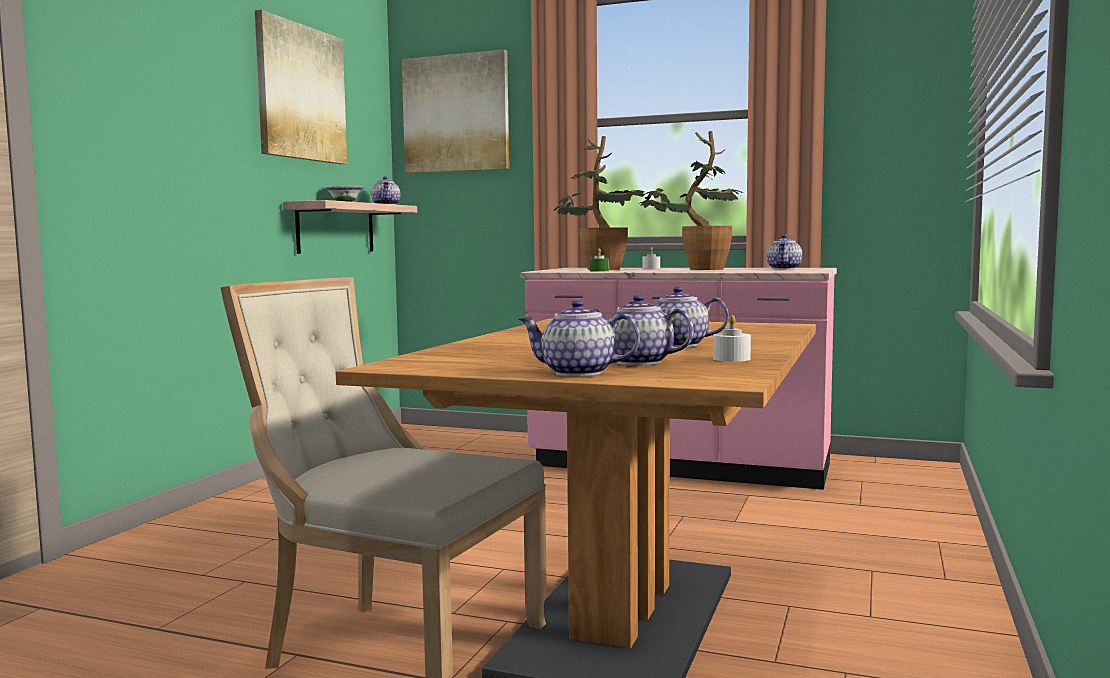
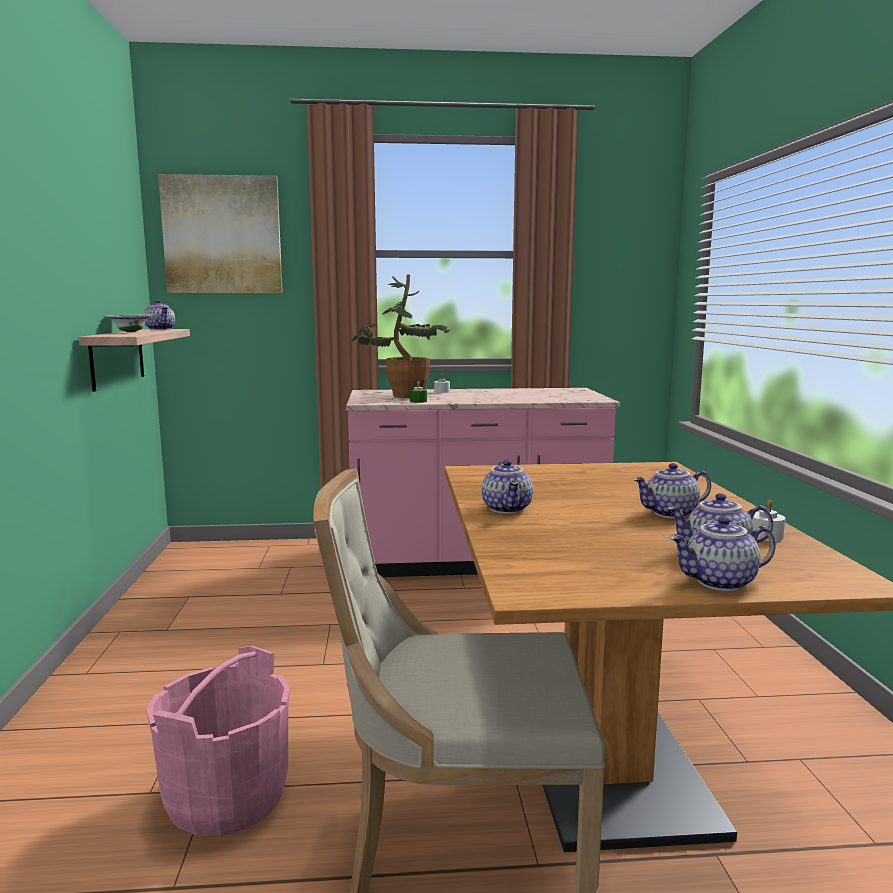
camera: 25 degrees left, 5 degrees up
(252, 587) = (226, 796): none -> pink bucket
(301, 93) = (83, 214): picture -> none
(697, 269) = (492, 395): potted plant -> none
(785, 268) = (560, 392): teapot -> teapot (508, 509)

